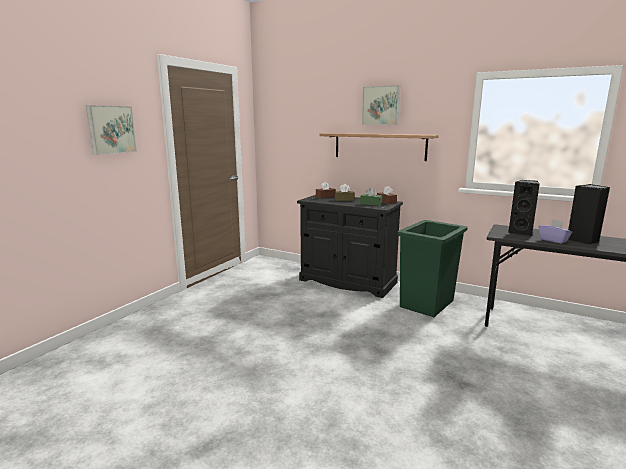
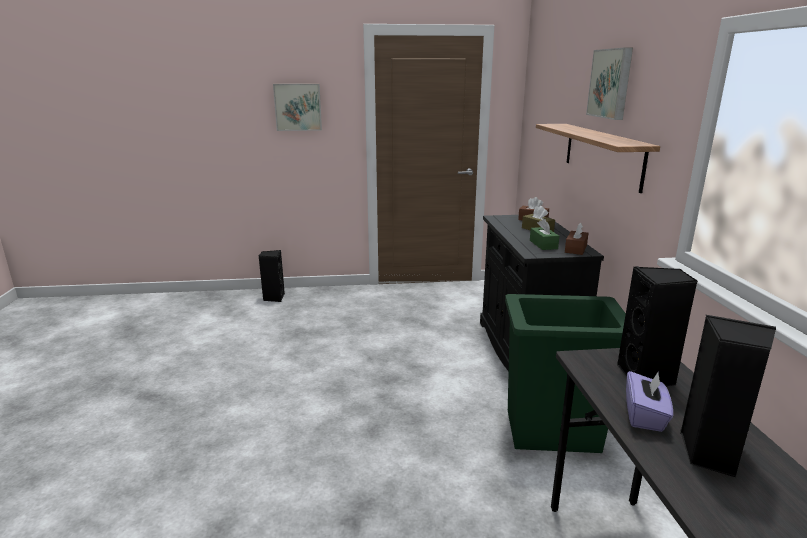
camera: 55 degrees right, 5 degrees up
(121, 333) = (274, 298): none -> black speaker

